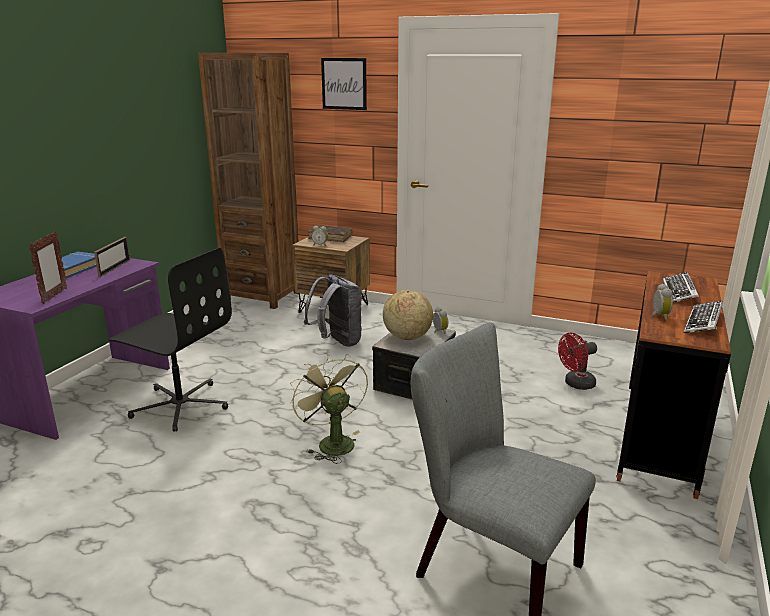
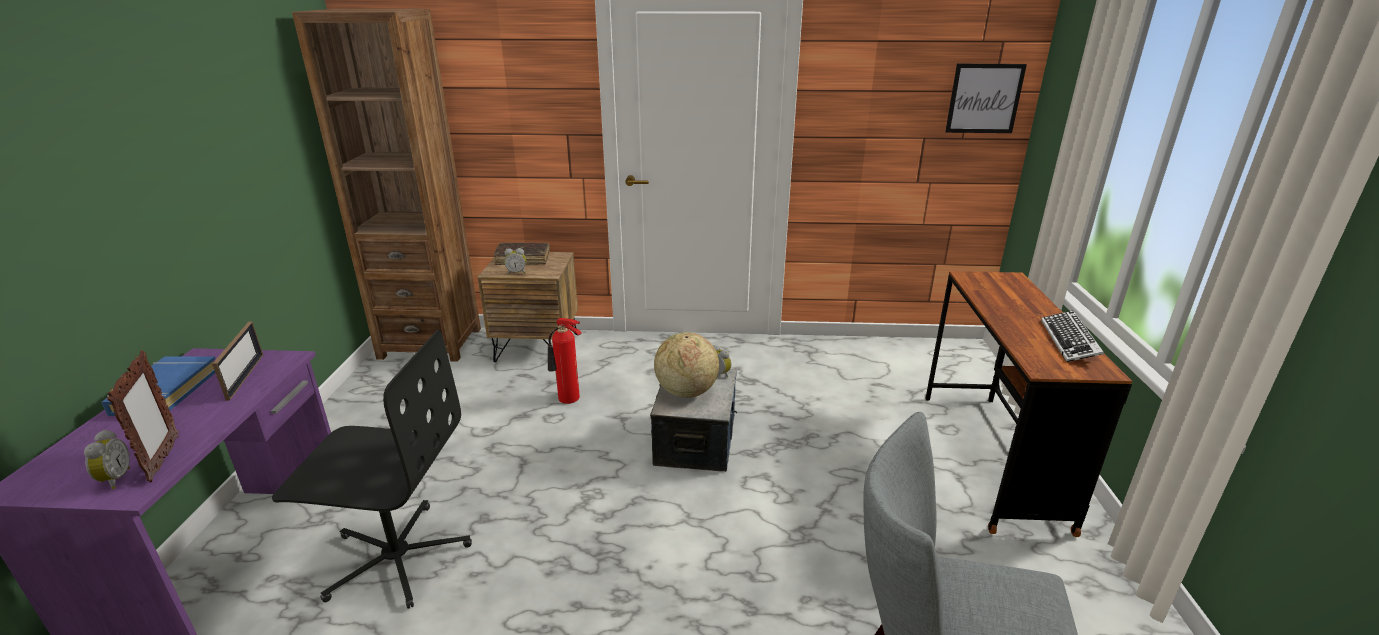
camera: 20 degrees left, 5 degrees up
(331, 442) = (644, 565): green fan -> none
(337, 342) = (568, 399): grey backpack -> fire extinguisher
(344, 84) = (519, 52): picture -> picture (984, 98)
(576, 384) = (872, 406): red fan -> none
(658, 316) = (1020, 340): alarm clock -> alarm clock (114, 479)
(679, 292) = (1007, 299): keyboard -> none

